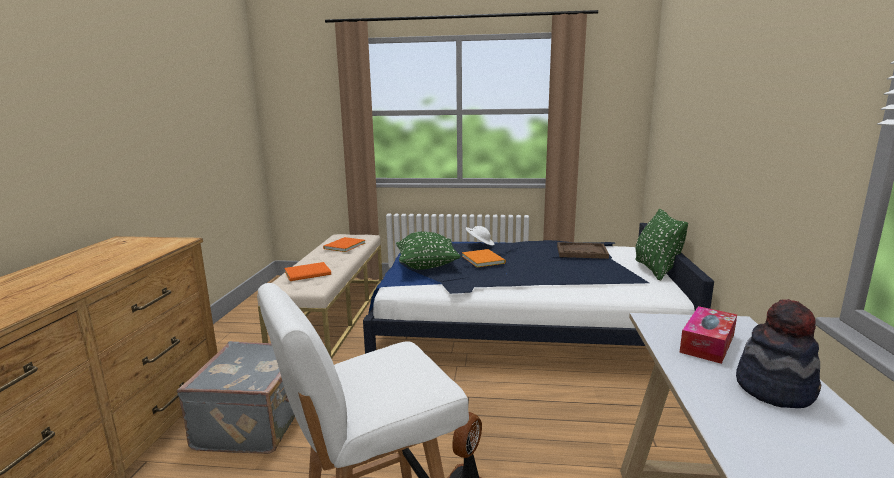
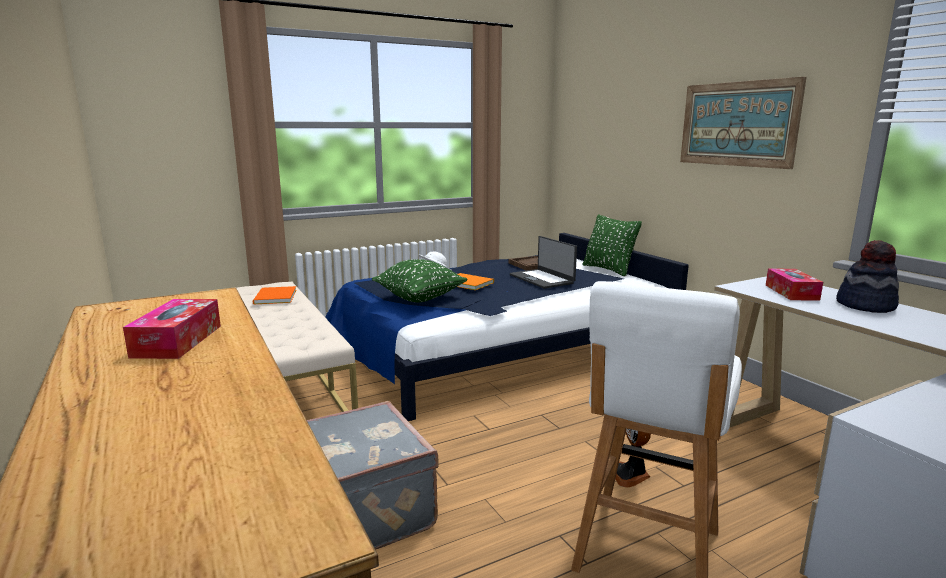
camera: 35 degrees left, 0 degrees up
(84, 269) = (177, 341): none -> tissue box
(309, 273) = (291, 330): orange book -> none
(558, 268) = (542, 279): none -> laptop
(764, 117) = (737, 124): none -> picture

